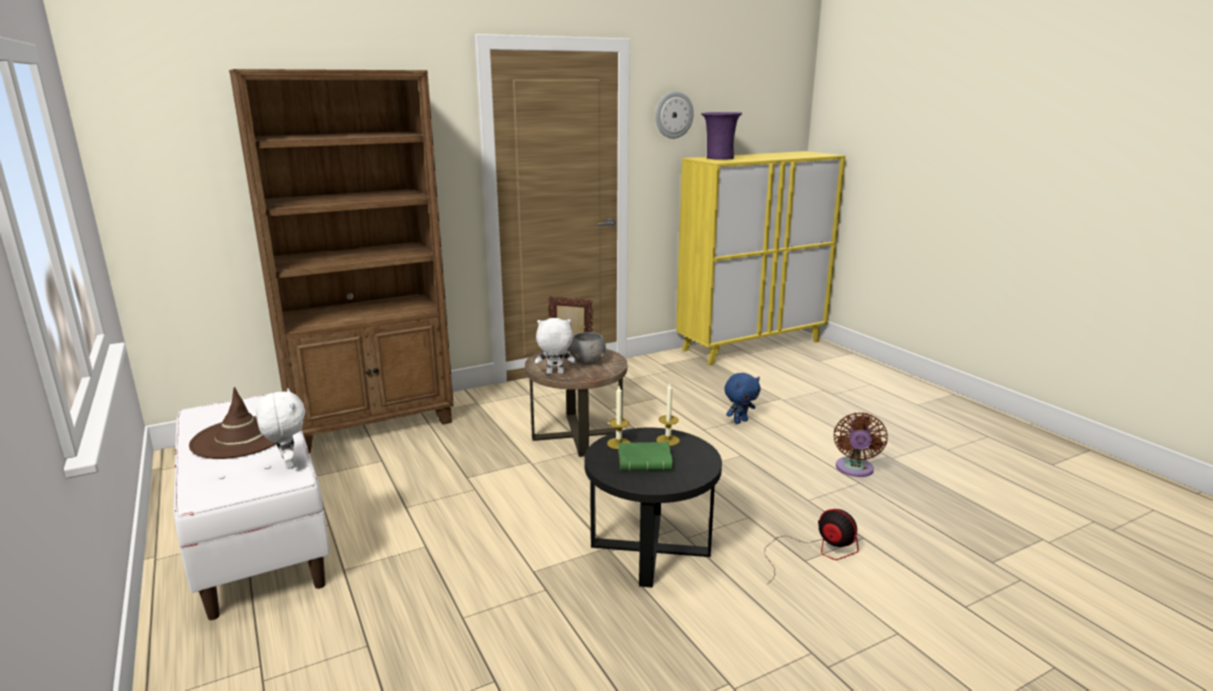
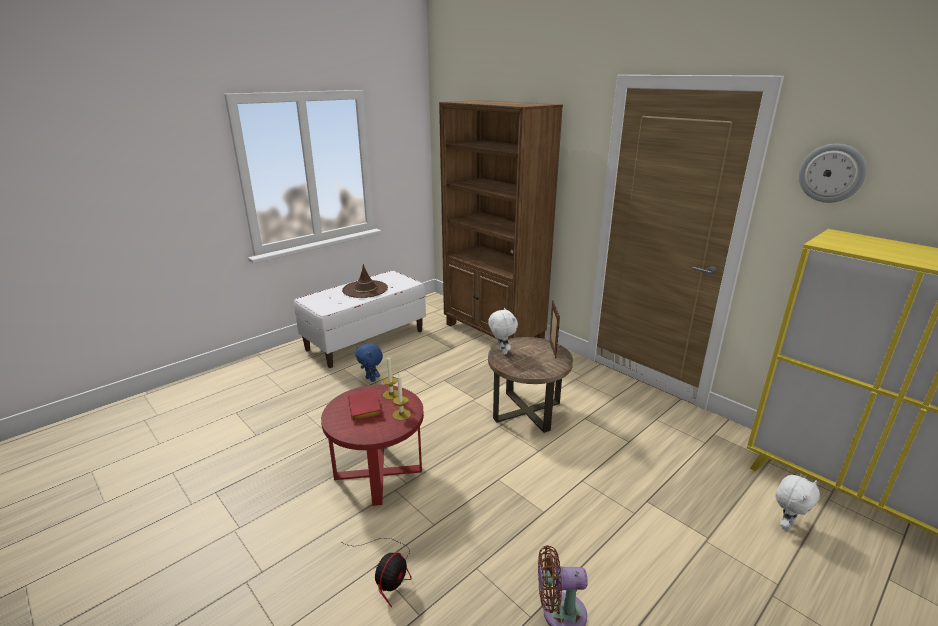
camera: 75 degrees right, 5 degrees up
(288, 464) = (340, 305): white plush toy -> white plush toy (786, 524)
(587, 362) = (533, 360): grey bowl -> none
(646, 461) = (366, 409): green book -> red book
(650, 548) = (378, 473): black side table -> red side table
(718, 158) = (858, 242): purple vase -> none
(740, 421) = (619, 505): blue plush toy -> blue plush toy (371, 379)

